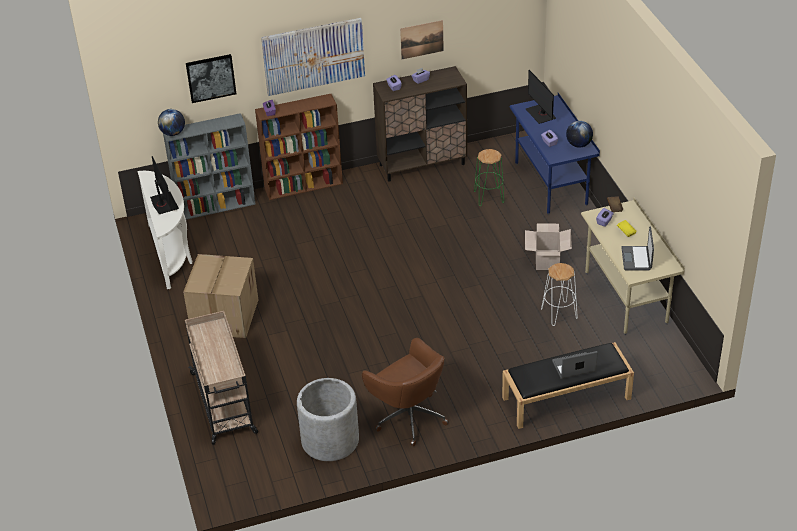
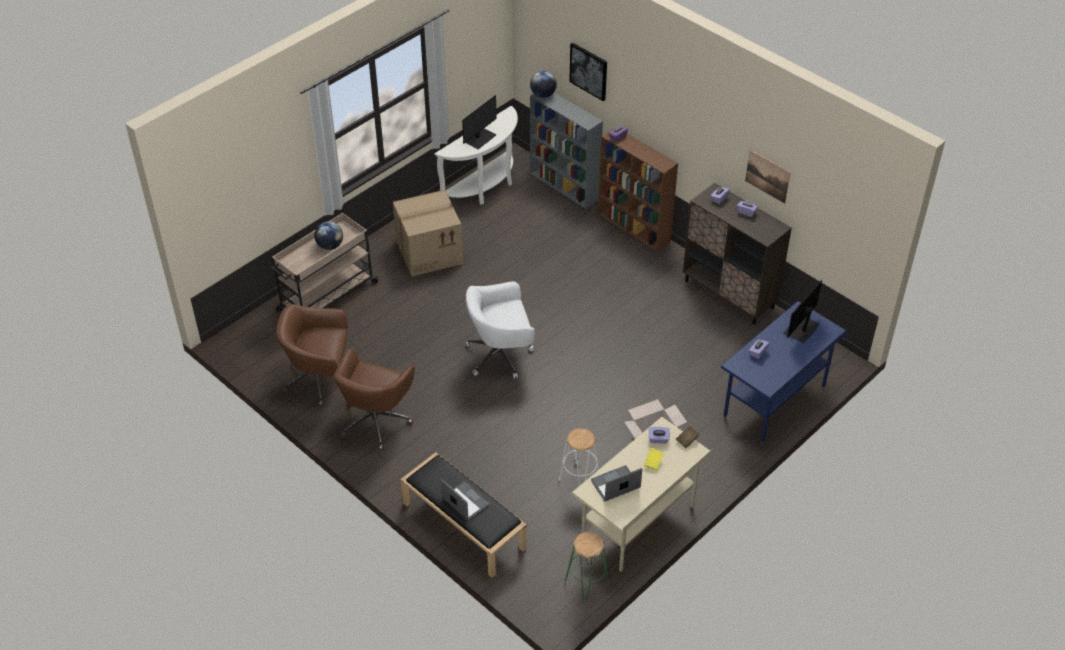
camera: 60 degrees right, 5 degrees up
(313, 56) = (671, 116): picture -> none
(330, 440) = (320, 379): grey planter -> brown office chair
(390, 313) = (501, 355): none -> white office chair
(489, 197) = (717, 361): green stool -> green stool (587, 582)
(578, 144) = (772, 377): globe -> globe (330, 246)

